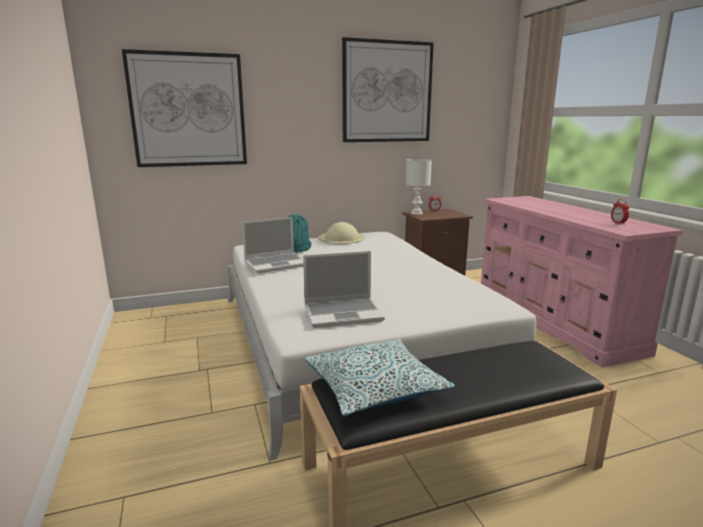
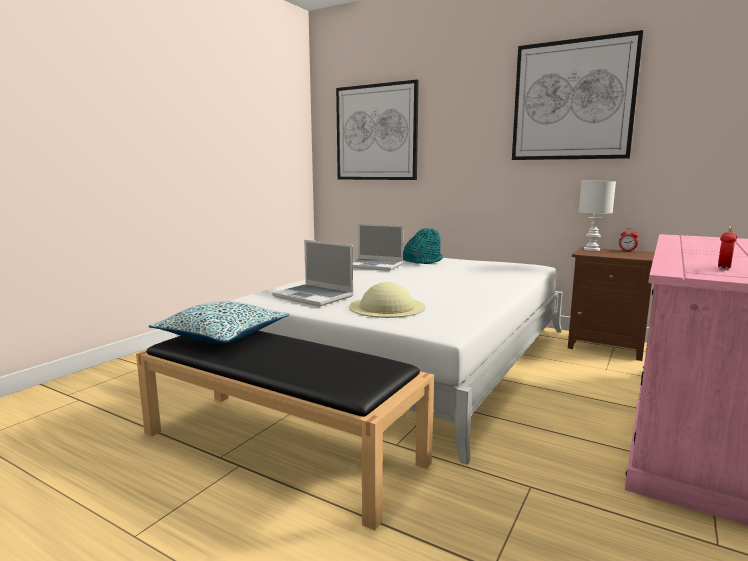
camera: 50 degrees right, 5 degrees down
(342, 237) = (482, 261): beige hat -> beige hat (387, 307)

